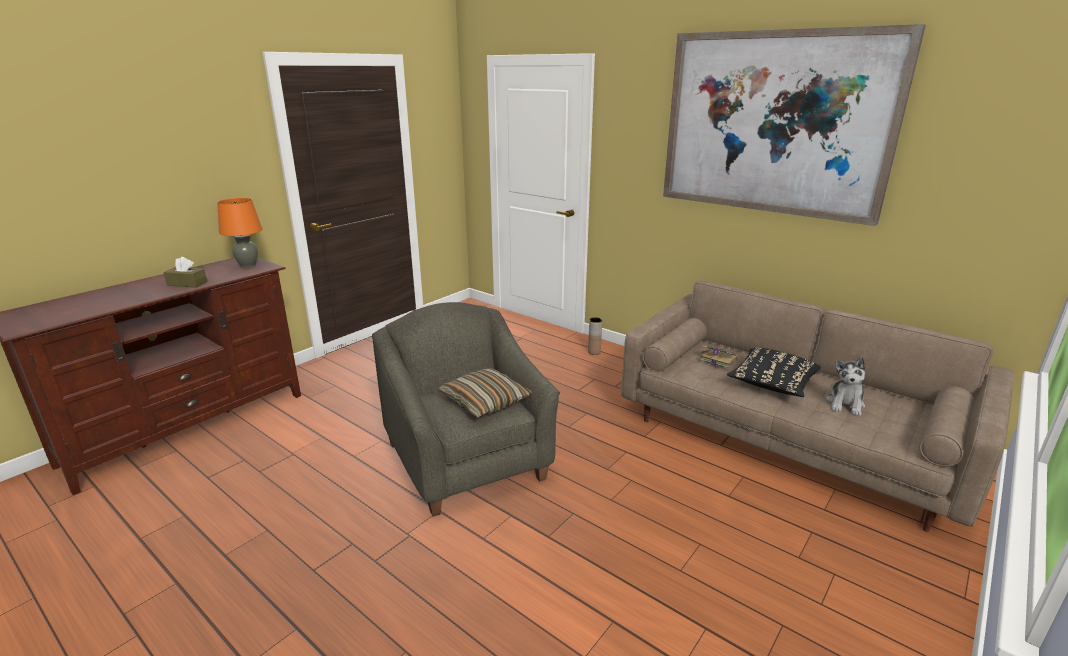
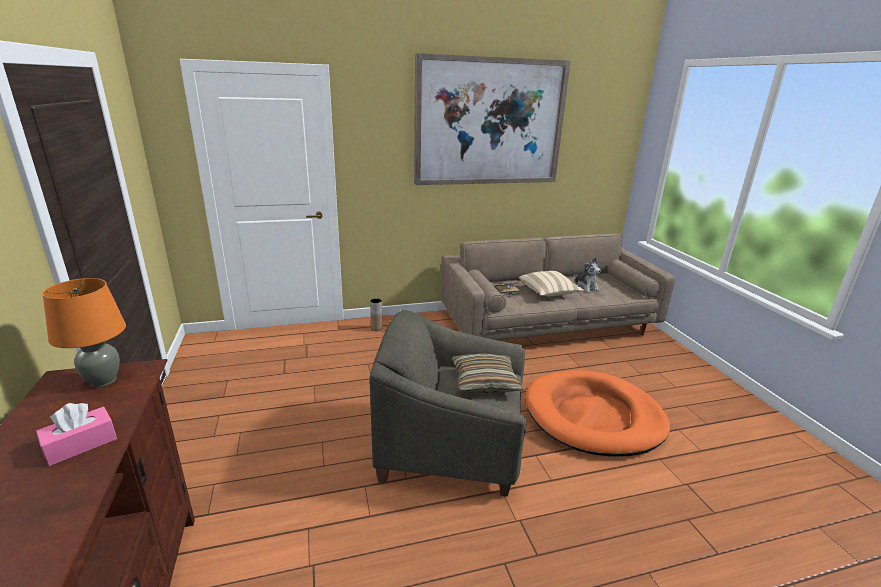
camera: 55 degrees left, 0 degrees up
(187, 283) = (81, 444): brown tissue box -> pink tissue box
(631, 538) = (593, 416): none -> orange dog bed
(772, 384) = (548, 293): black pillow -> beige pillow

